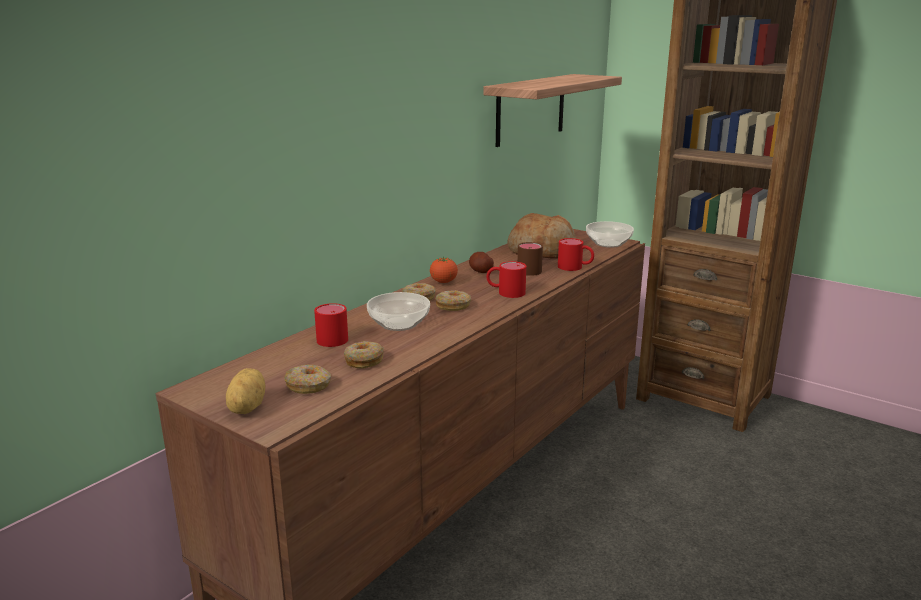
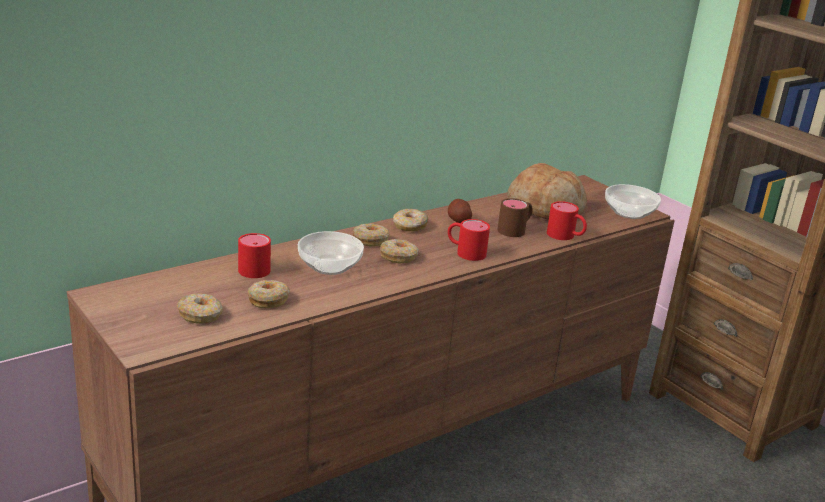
camera: 15 degrees right, 5 degrees up
(245, 408) = (131, 325): potato -> none
(443, 282) = (410, 226): tomato -> donut
(531, 109) = (570, 42): shelf -> none

